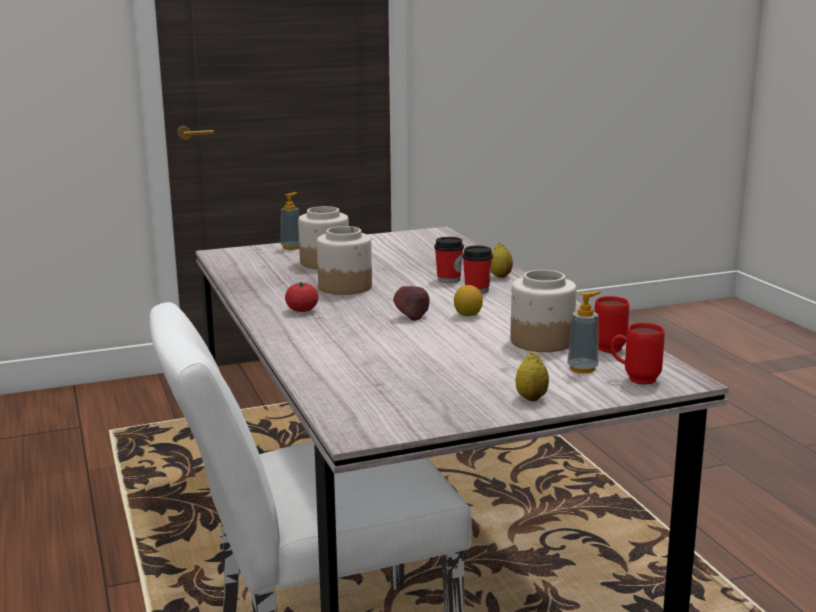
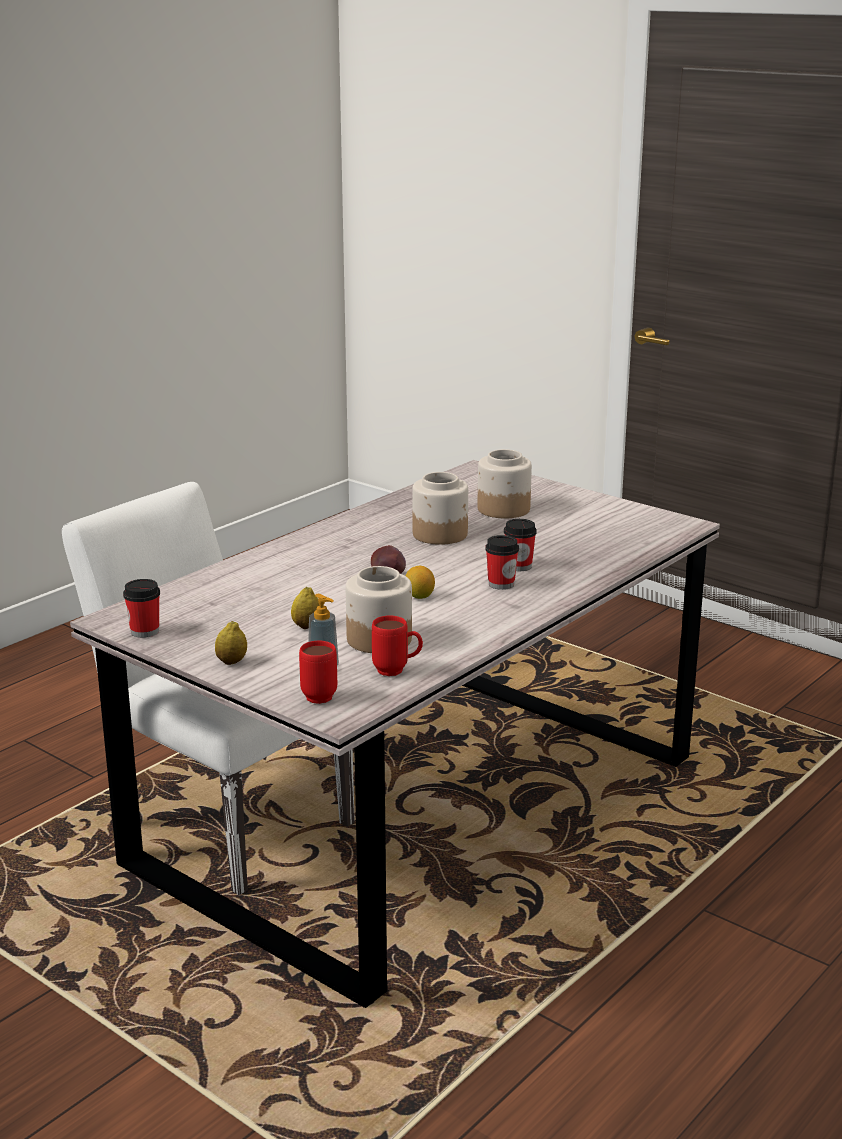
camera: 60 degrees right, 5 degrees up
(291, 247) = (532, 486): soap dispenser -> none
(302, 310) = (356, 536): tomato -> none
(412, 422) = (145, 631): none -> cup
(500, 276) = (562, 584): lemon -> lemon (306, 626)

